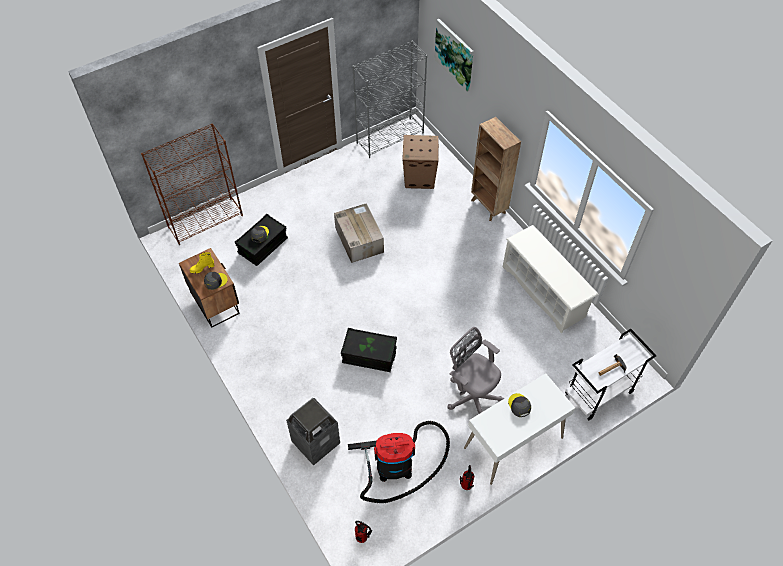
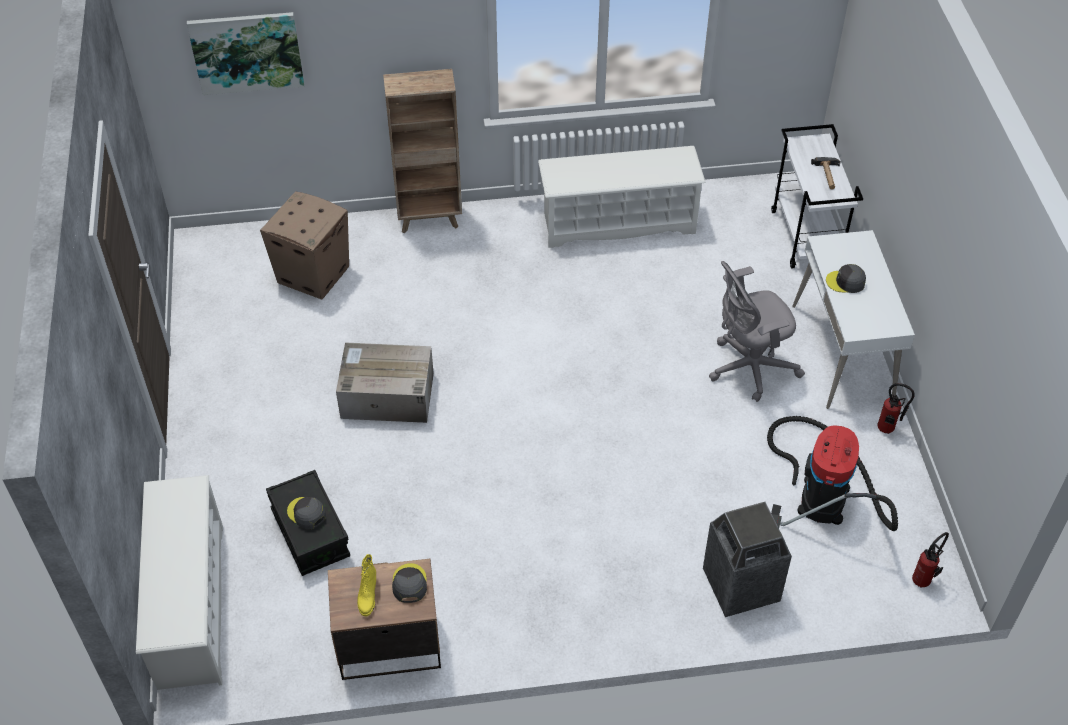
camera: 65 degrees left, 5 degrees down
(206, 221) = (190, 605): brown bookcase -> white shoe rack
(369, 355) = (618, 462): black storage box -> none
(390, 137) = (200, 278): grey bookcase -> none

